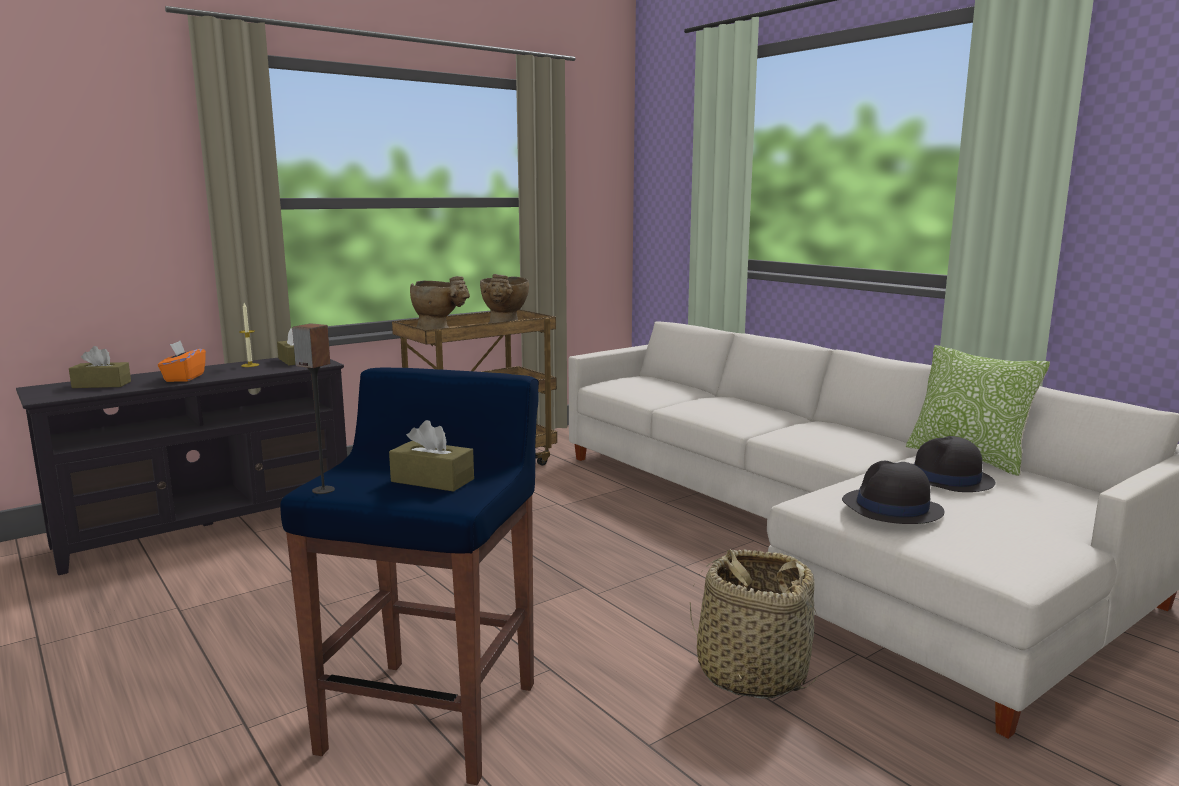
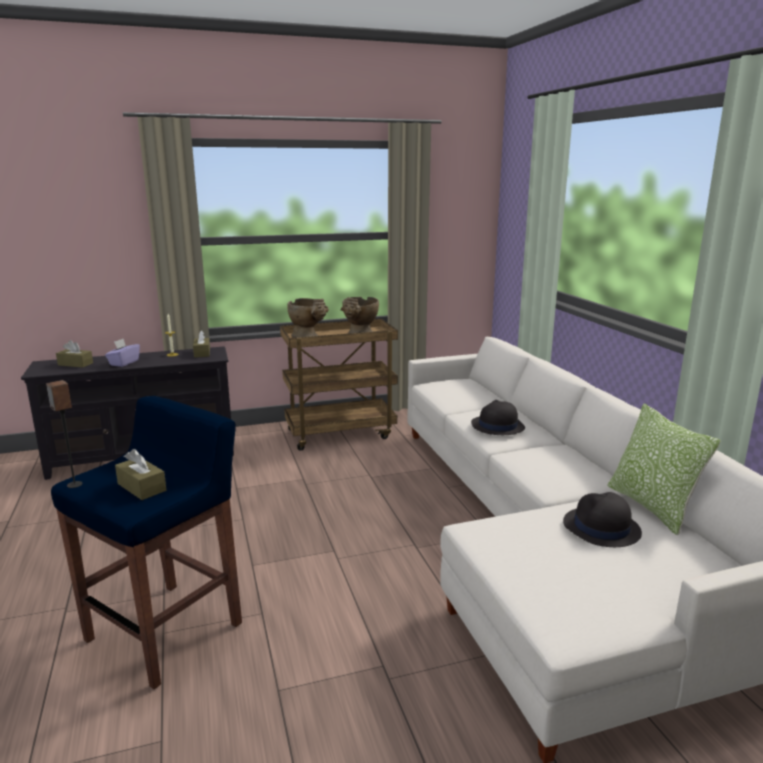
camera: 20 degrees right, 5 degrees up
(184, 378) = (124, 363): orange tissue box -> purple tissue box
(751, 672) = (393, 651): basket -> none
(891, 508) = (520, 550): black hat -> black hat (497, 426)

